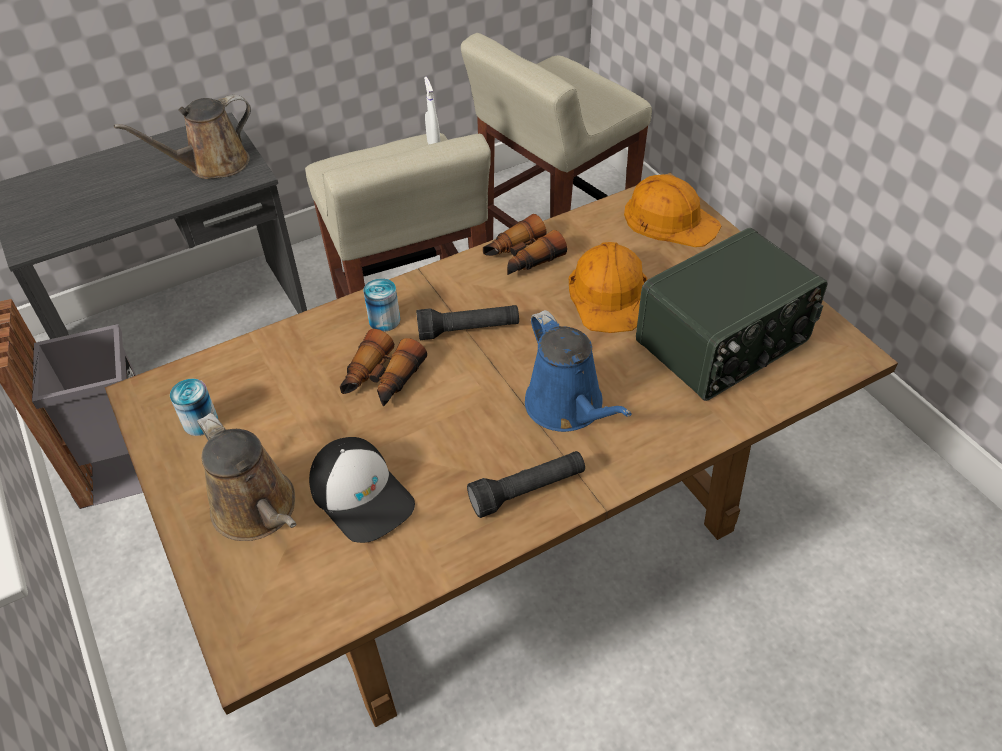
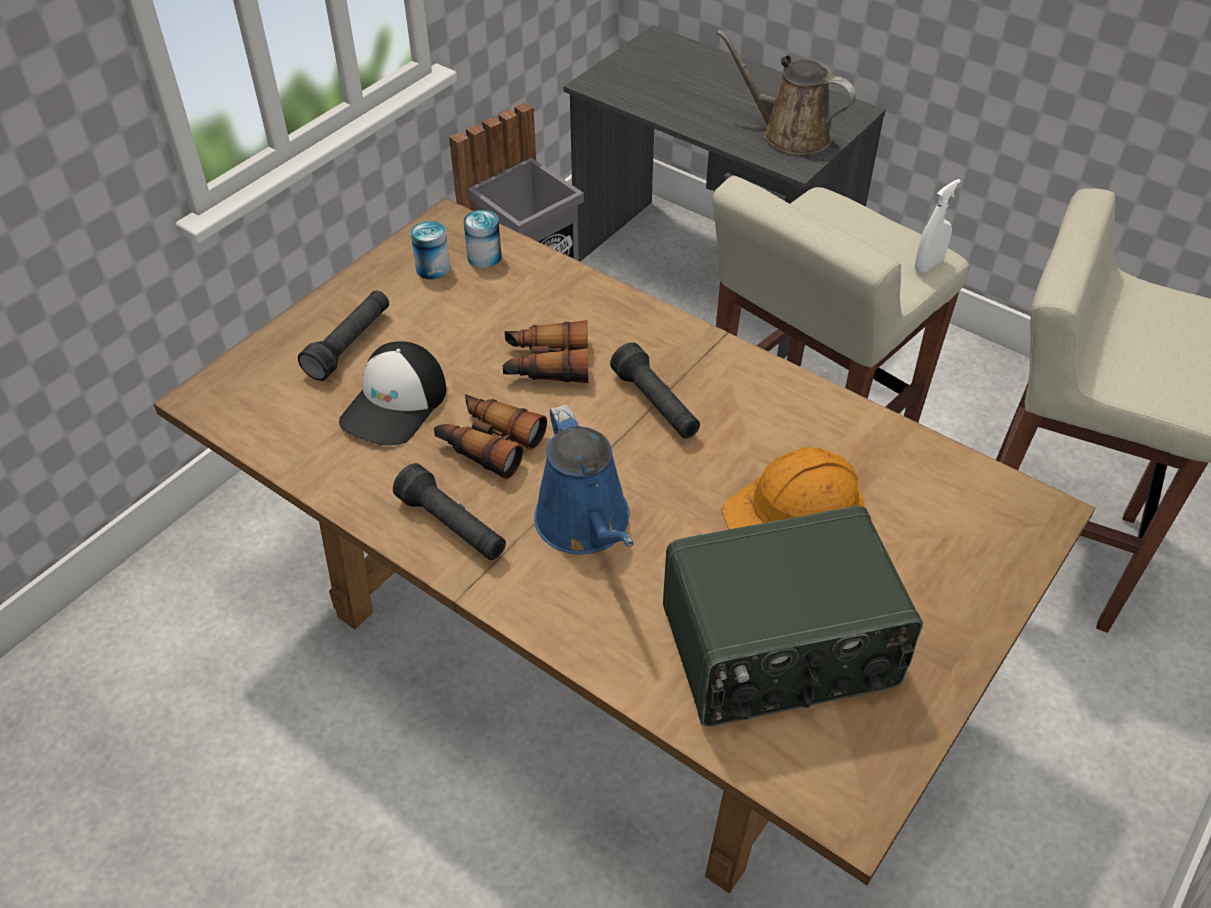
camera: 65 degrees right, 0 degrees up
(258, 511) = (350, 344): brown watering can -> black flashlight
(384, 320) = (631, 335): can -> can (484, 257)
(522, 258) = (805, 410): binoculars -> binoculars (488, 443)
(568, 407) = (586, 525): blue watering can -> blue watering can turned 60 degrees counterclockwise
(670, 219) = (989, 532): orange hard hat -> none
(724, 343) = (780, 651): radio -> radio turned 45 degrees counterclockwise

